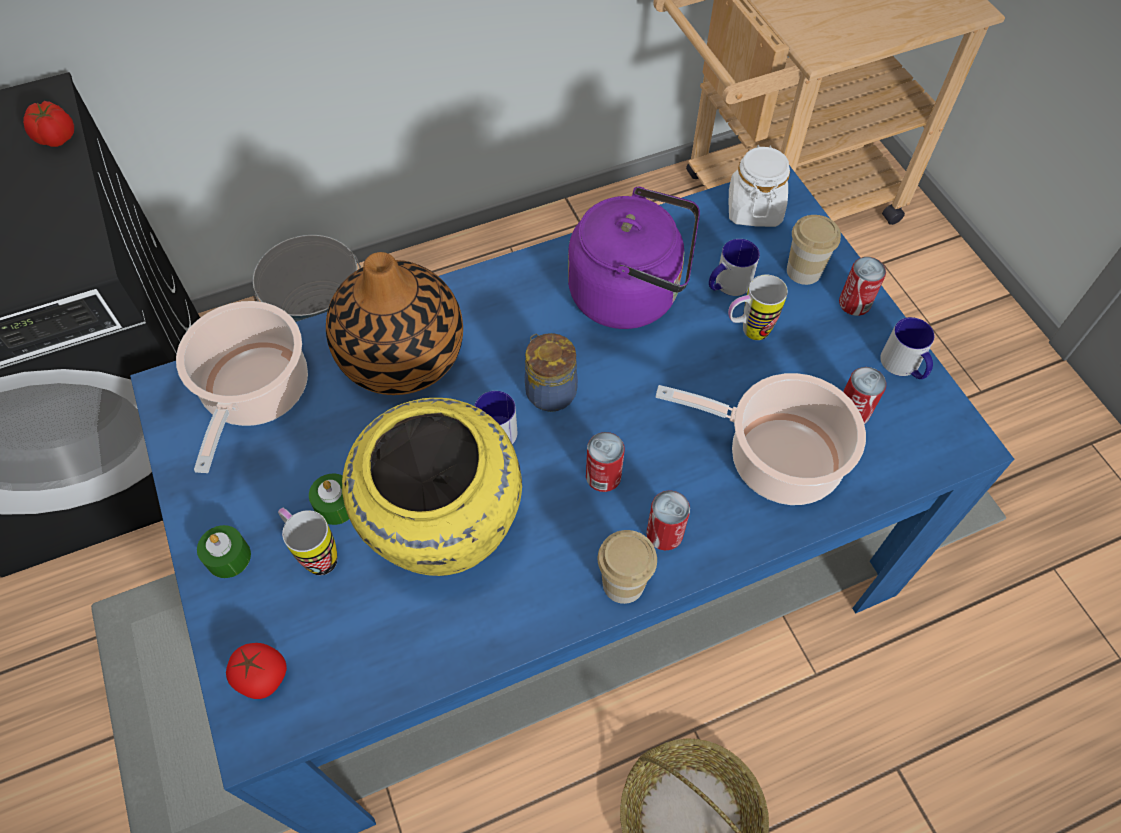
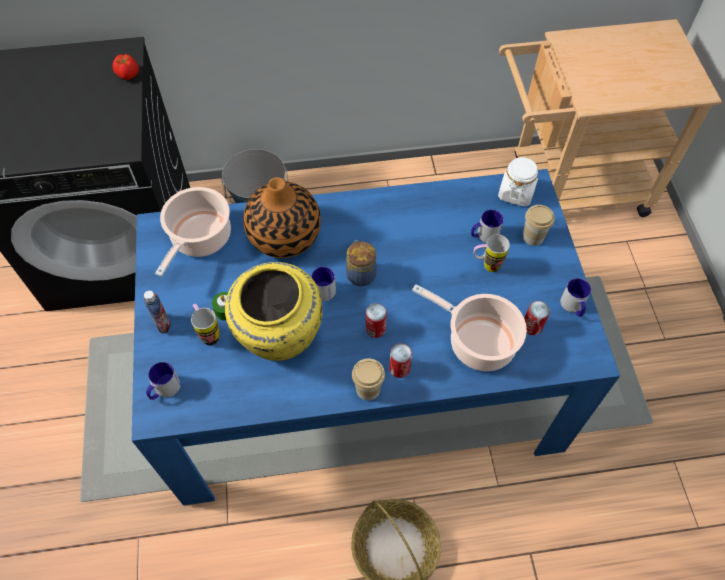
camera: 15 degrees right, 0 degrees up
(228, 557) = (163, 324): green candle -> bottle
(262, 676) = (164, 389): tomato -> mug
(631, 294) = (425, 228): purple kettle -> none
(854, 303) = (557, 263): can -> none

